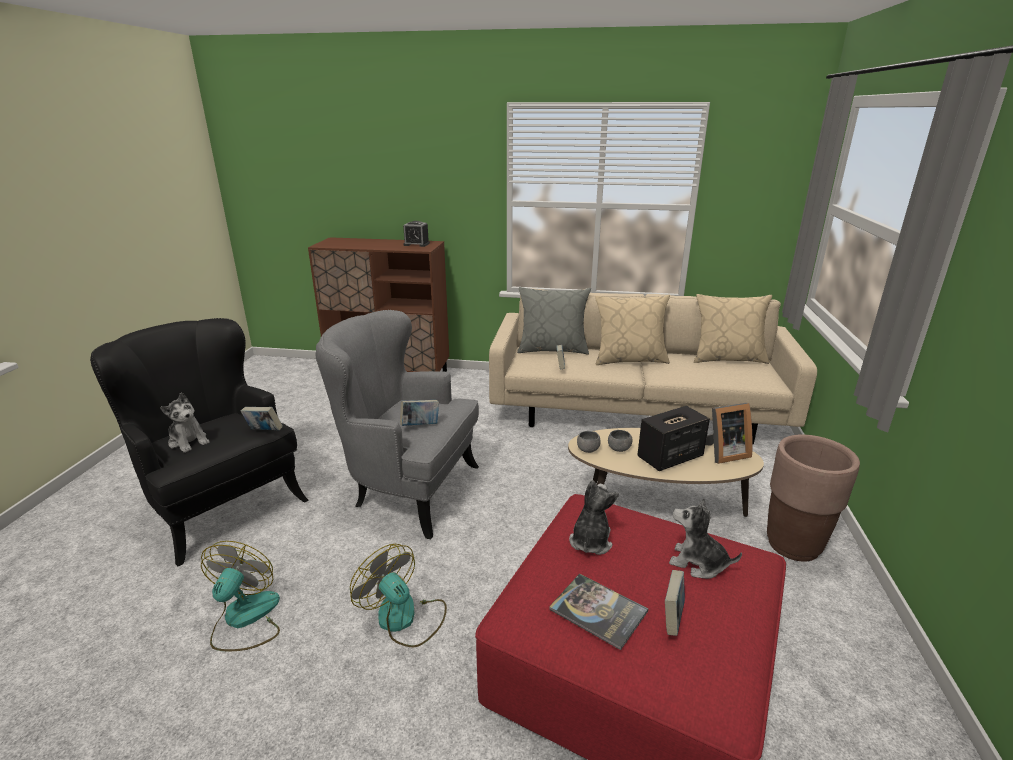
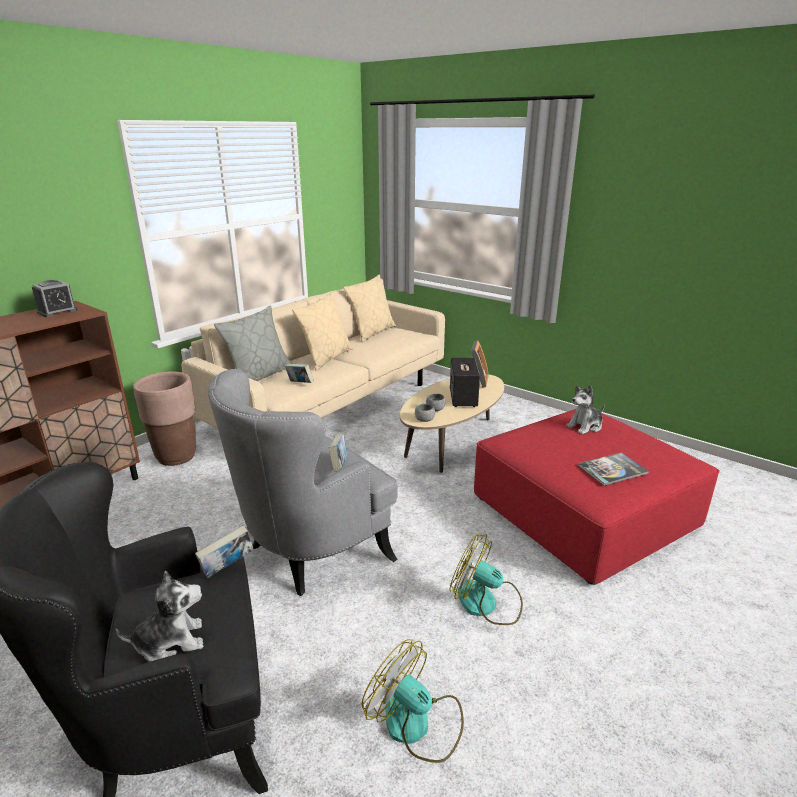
camera: 60 degrees left, 0 degrees up
(404, 618) = (486, 603): fan -> fan turned 45 degrees clockwise
(590, 541) = (544, 451): plush toy -> none
(672, 618) = (628, 450): book -> none
(793, 545) = (524, 419): brown planter -> brown planter (176, 456)

